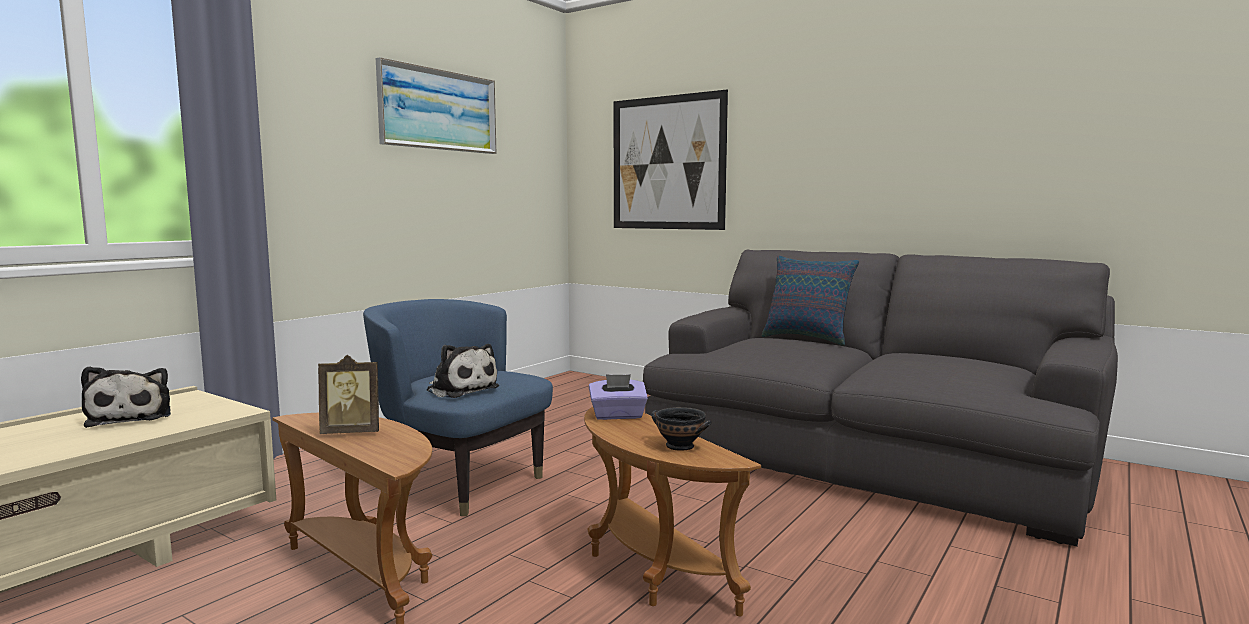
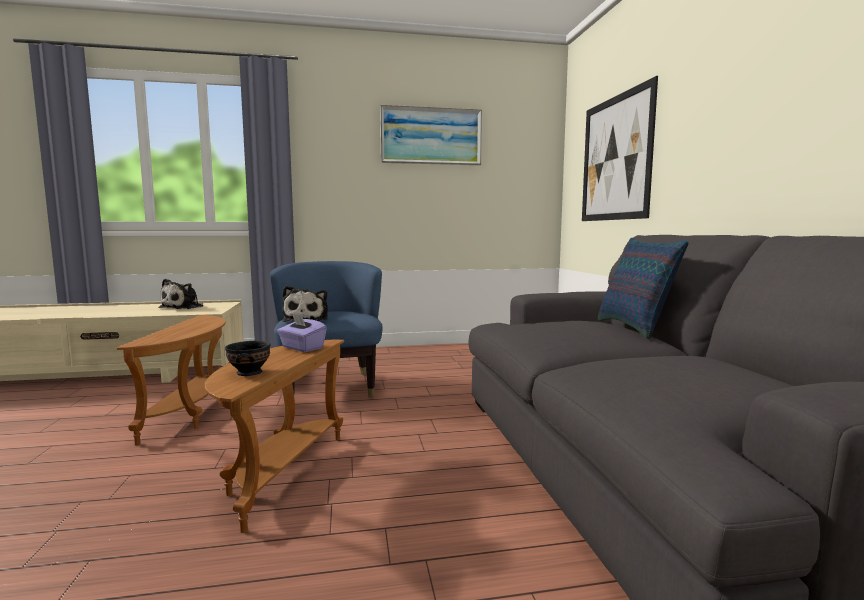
camera: 45 degrees right, 0 degrees up
(352, 432) = (188, 326): picture frame -> none

